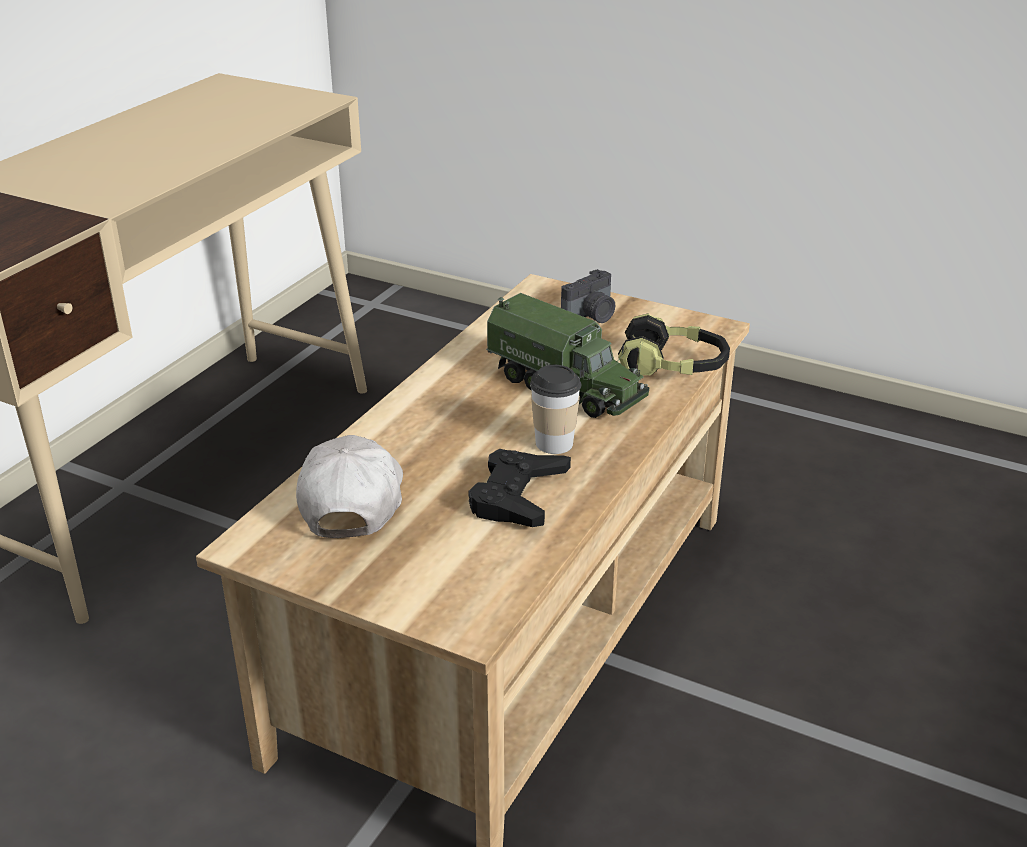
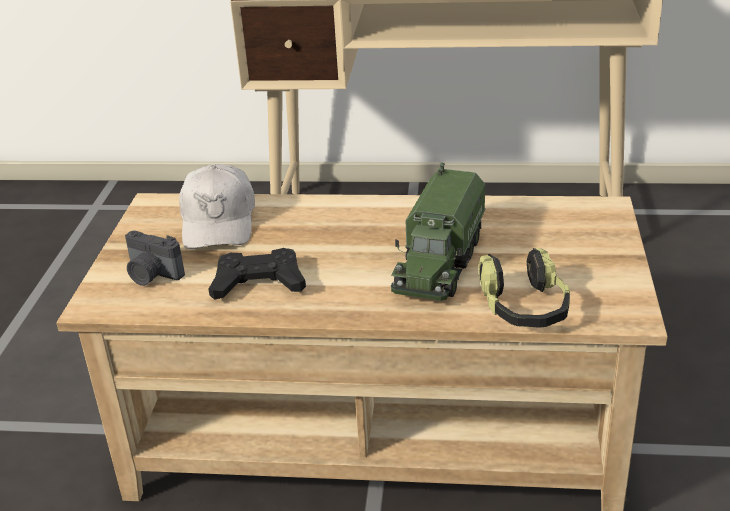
camera: 70 degrees right, 0 degrees up
(352, 500) = (219, 222): white cap -> white cap turned 105 degrees clockwise
(554, 443) = (344, 279): cup -> none
(591, 316) = (579, 244): camera -> camera (152, 275)

